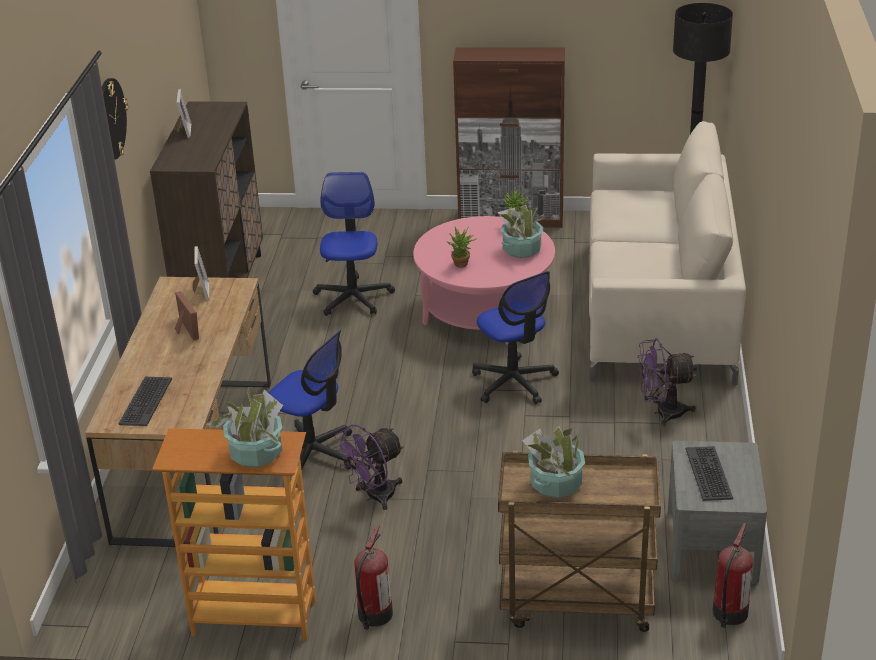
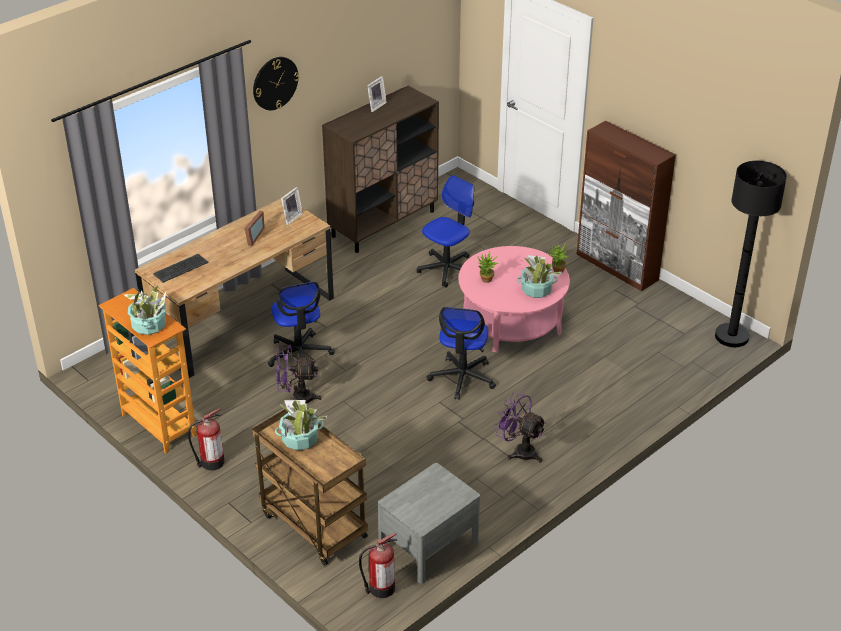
camera: 40 degrees right, 5 degrees up
(658, 308) = (620, 383): beige sofa -> none
(709, 474) = (425, 494): keyboard -> none

